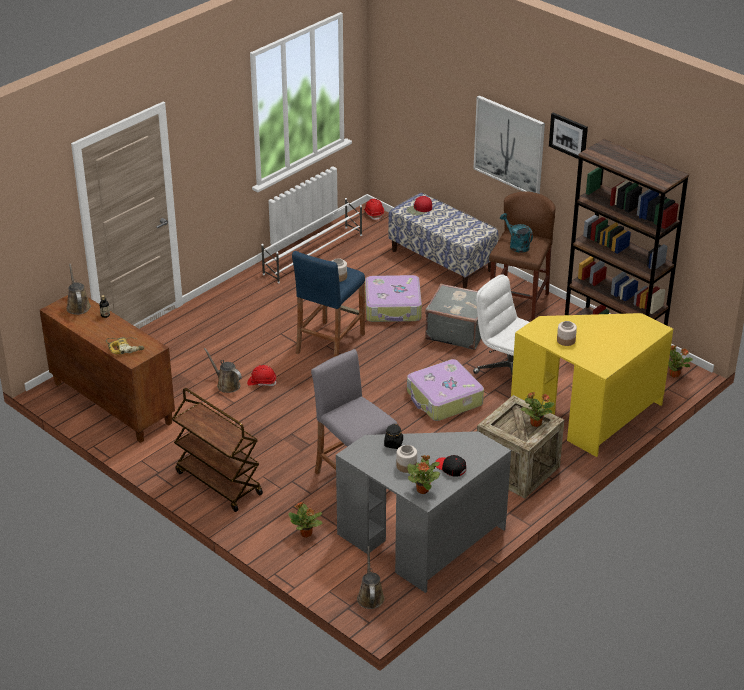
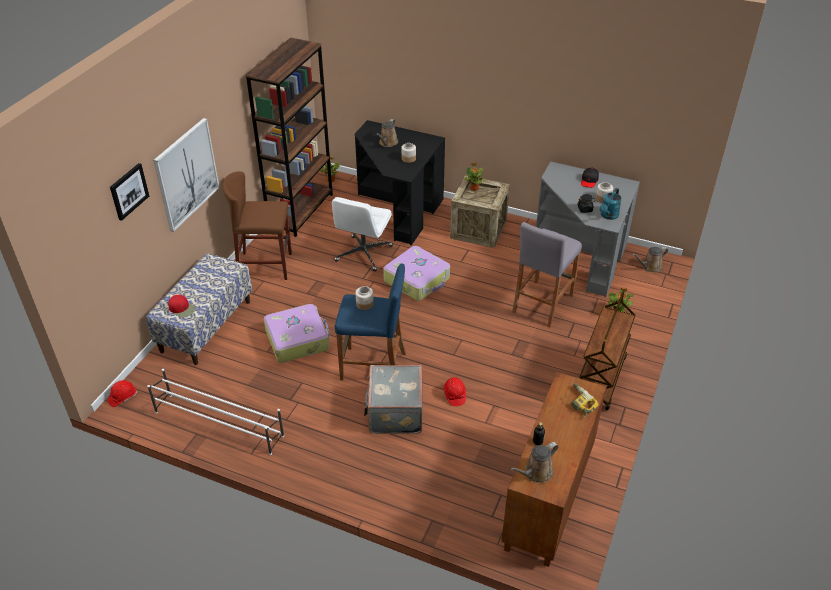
camera: 110 degrees left, 5 degrees up
(226, 384) = (470, 419): brown watering can -> brown watering can (387, 143)
(423, 489) = (620, 187): potted plant -> none
(457, 331) = (320, 292): grey suitcase -> grey suitcase (394, 413)
(516, 245) = (264, 214): turquoise watering can -> turquoise watering can (608, 216)
(568, 136) = (220, 107): picture -> picture (128, 191)
(588, 414) = (397, 209): yellow desk -> black desk

